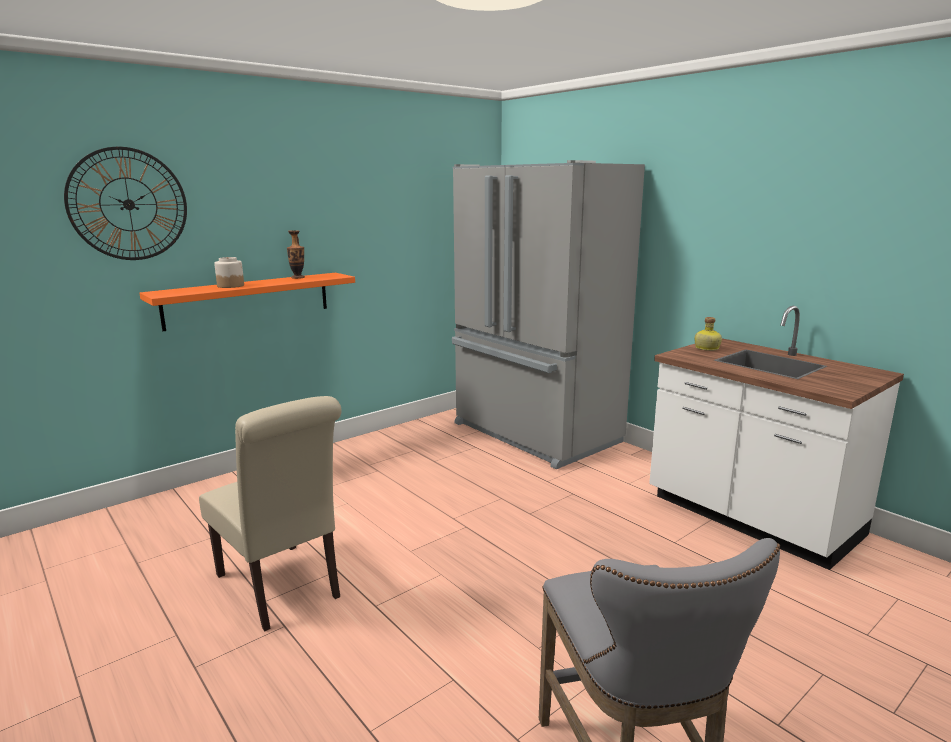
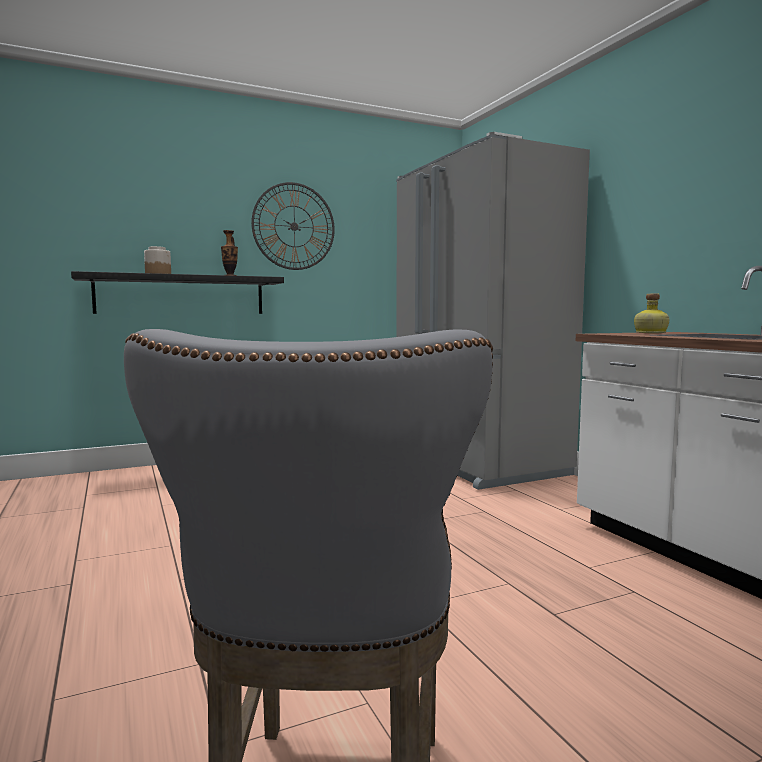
camera: 15 degrees right, 10 degrees down
(128, 204) = (72, 192): wall clock -> wall clock (294, 226)
(248, 300) = (181, 295): orange shelf -> black shelf
(282, 589) = (102, 553): beige chair -> none

